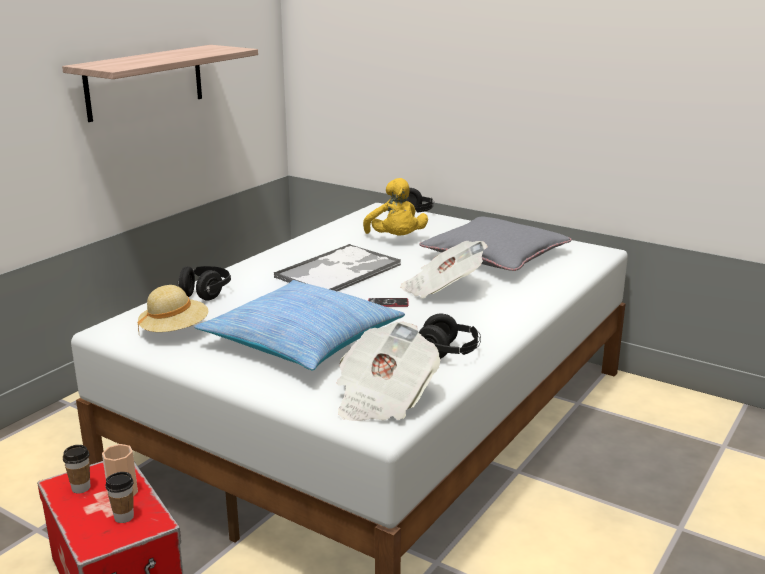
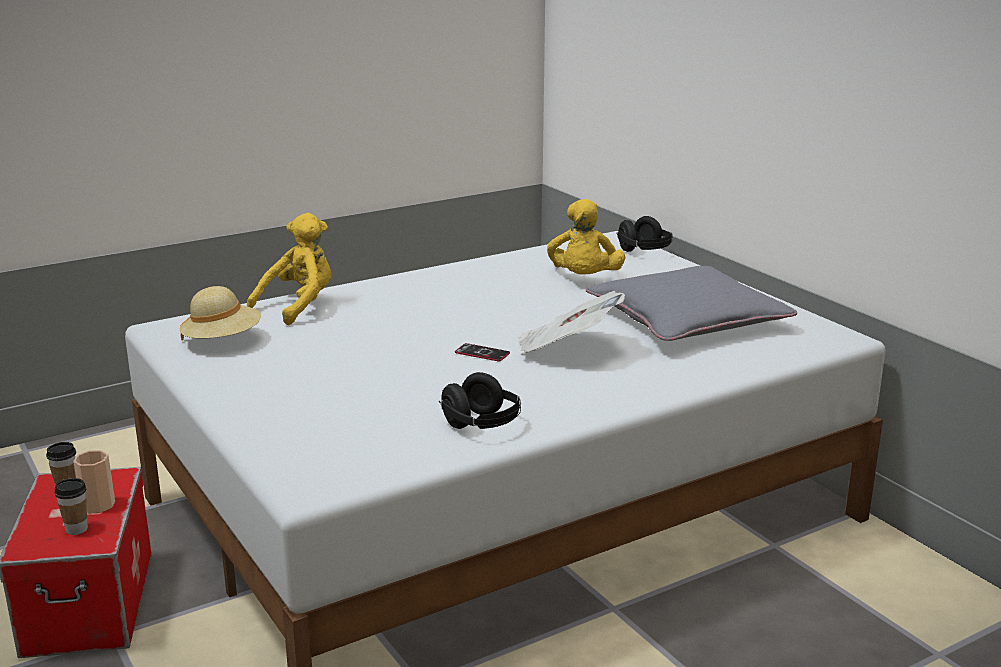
camera: 25 degrees right, 0 degrees up
(145, 82) = (329, 51): shelf -> none
(205, 293) = (299, 306): black headphones -> yellow plush toy
(302, 340) = (337, 377): pillow -> none
(339, 271) = (471, 306): tray -> none
(383, 398) = (346, 459): newspaper -> none

